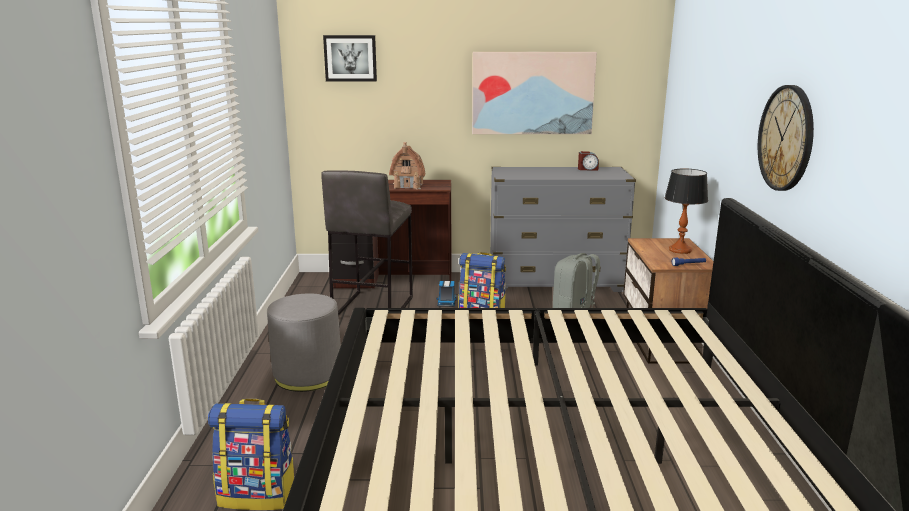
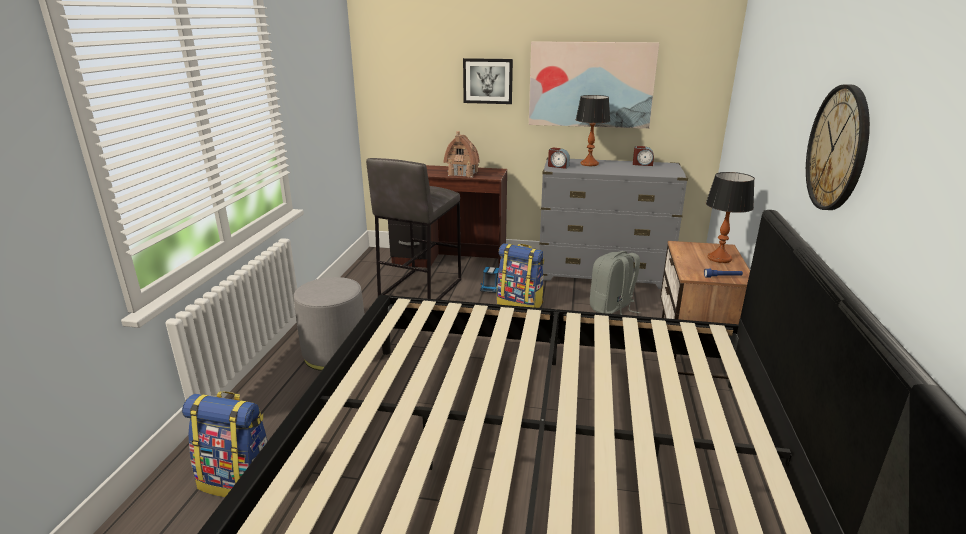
camera: 10 degrees right, 5 degrees up
(350, 58) = (414, 47): picture -> picture (488, 81)
(507, 174) = (558, 166): none -> alarm clock
(536, 171) = (589, 164): none -> table lamp

